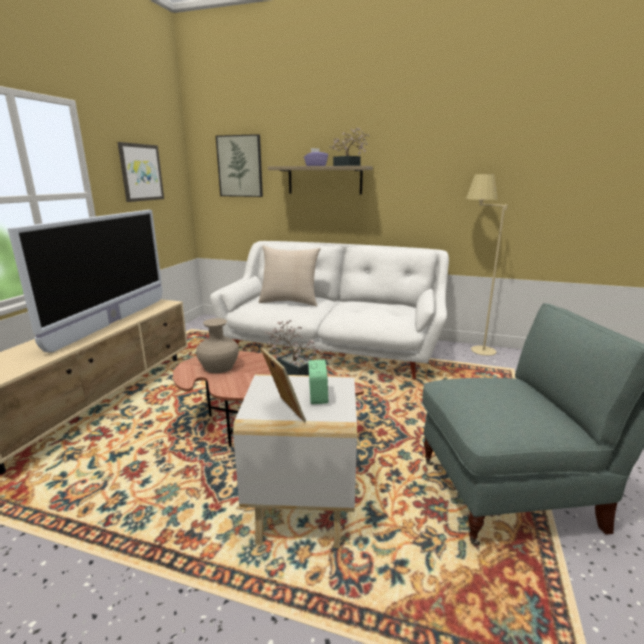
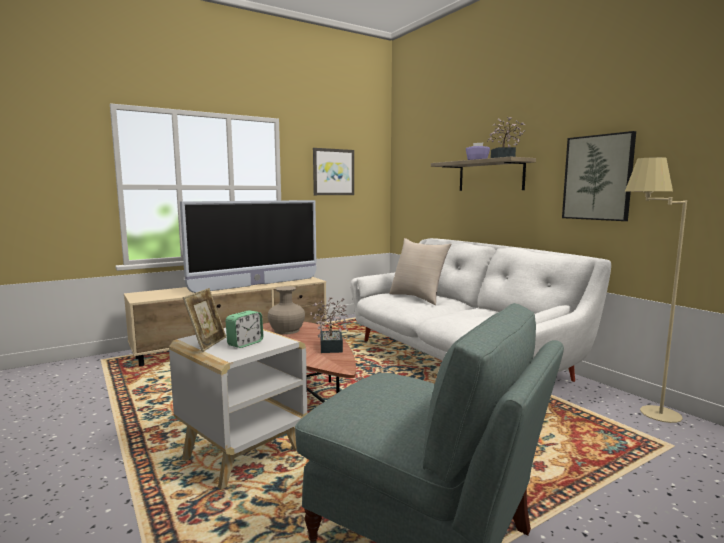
camera: 40 degrees right, 10 degrees down
(240, 166) = (424, 165): picture -> picture (598, 177)

